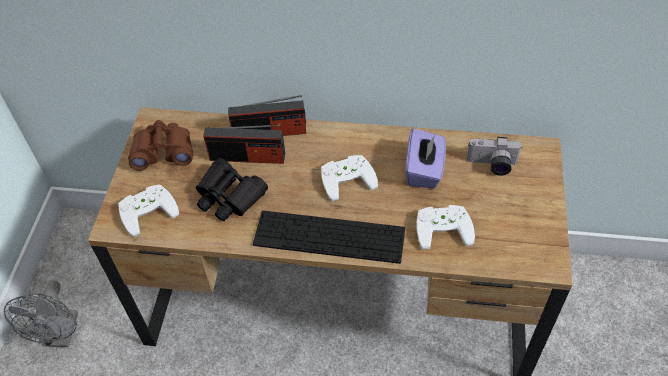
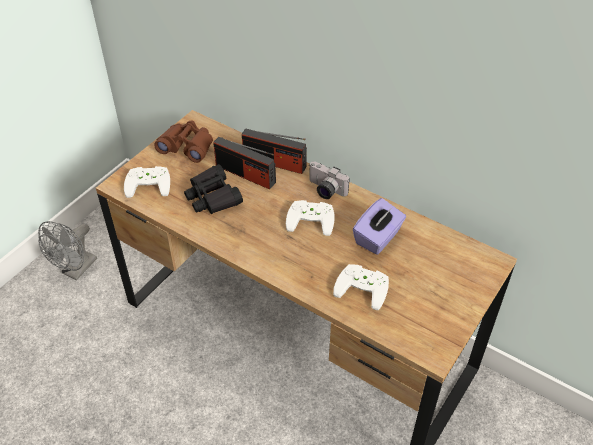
camera: 25 degrees right, 5 degrees down
(329, 237) = (267, 256): keyboard -> none
(492, 165) = (439, 256): camera -> camera (325, 190)

